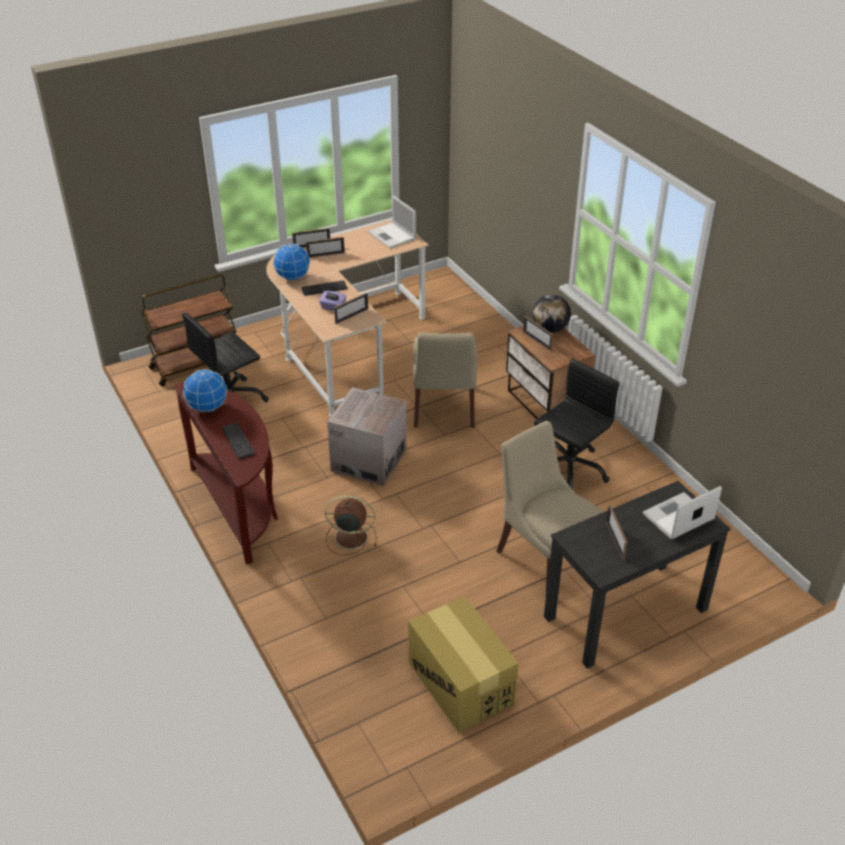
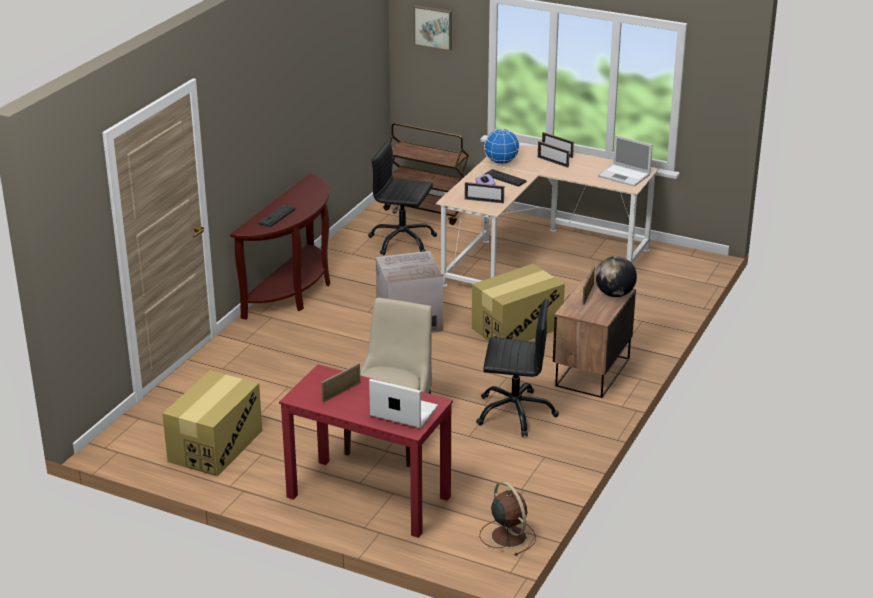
camera: 55 degrees right, 10 degrees down
(141, 178) = (433, 27): none -> picture
(208, 407) = (300, 193): globe -> none
(349, 537) = (313, 346): brown fan -> brown fan (507, 535)
(392, 236) = (625, 176): laptop -> laptop turned 75 degrees counterclockwise
(444, 409) = (516, 328): beige chair -> cardboard box
(625, 613) = (368, 496): black desk -> red desk

